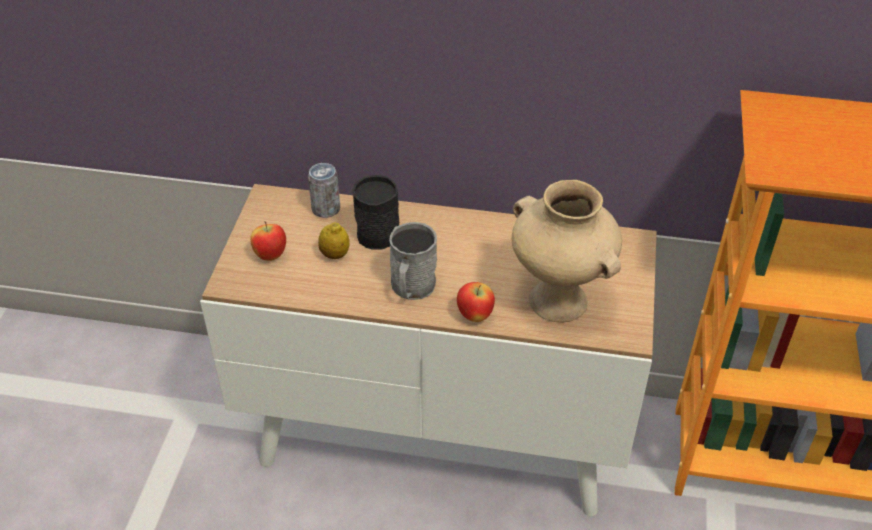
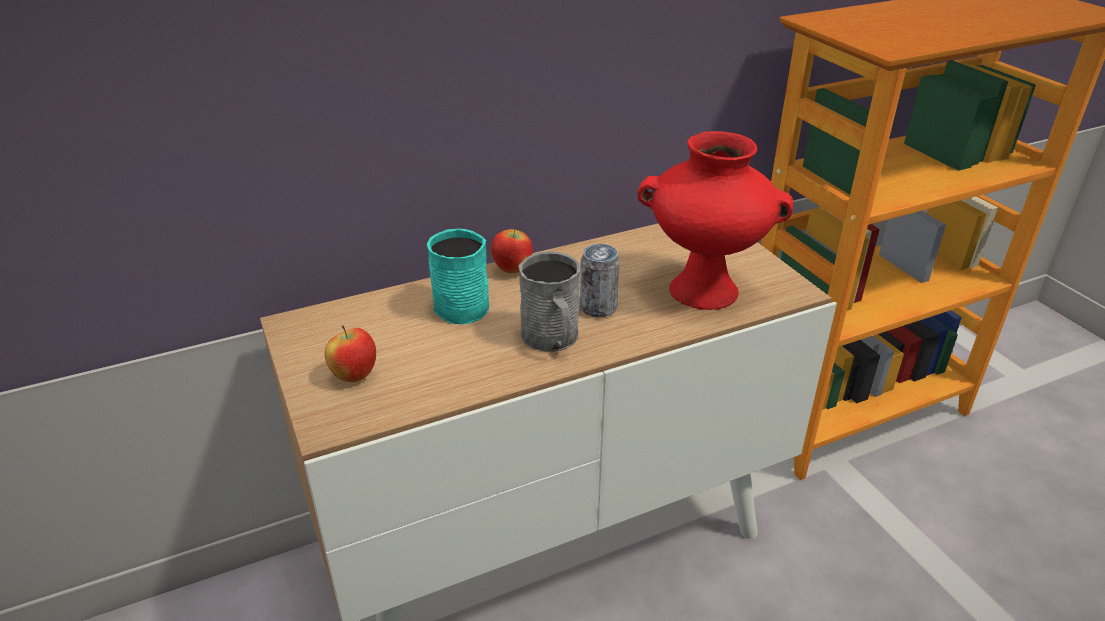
camera: 35 degrees left, 10 degrees down
(326, 209) = (377, 308): can -> can (598, 308)
(335, 254) = (433, 344): lemon -> none
(378, 229) = (457, 304): black mug -> turquoise mug
(475, 315) = (644, 335): apple -> apple (512, 270)
(560, 301) = (705, 290): beige vase -> red vase

